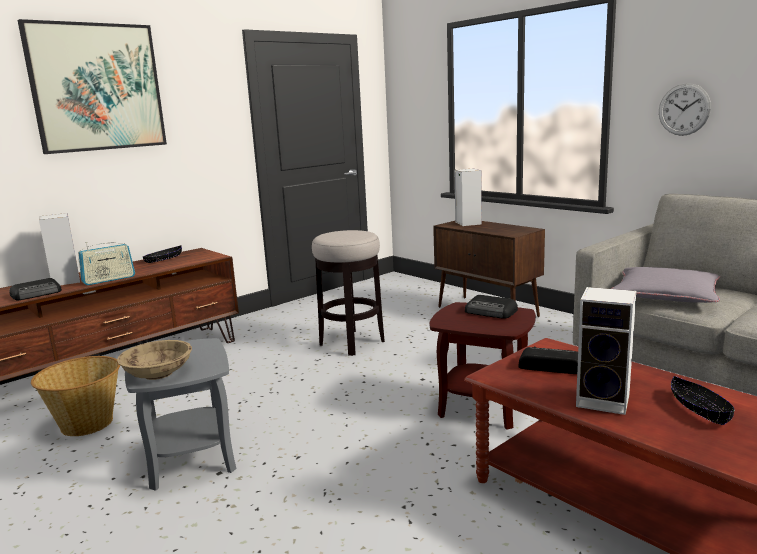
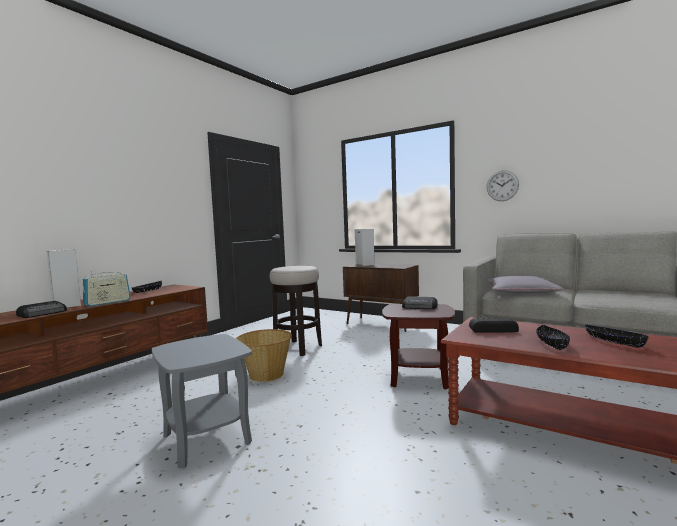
camera: 15 degrees left, 10 degrees down
(86, 423) = (92, 424): basket -> basket (266, 375)
(97, 87) = (101, 156): picture -> none
(158, 373) = (190, 358): beige bowl -> none
(605, 401) = (552, 343): speaker -> black bowl

